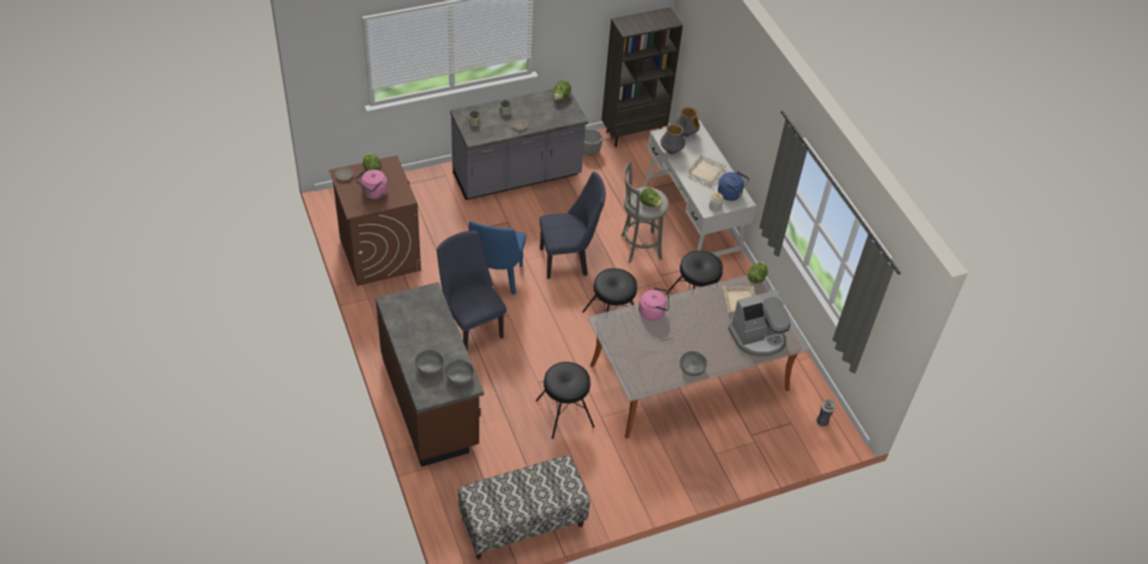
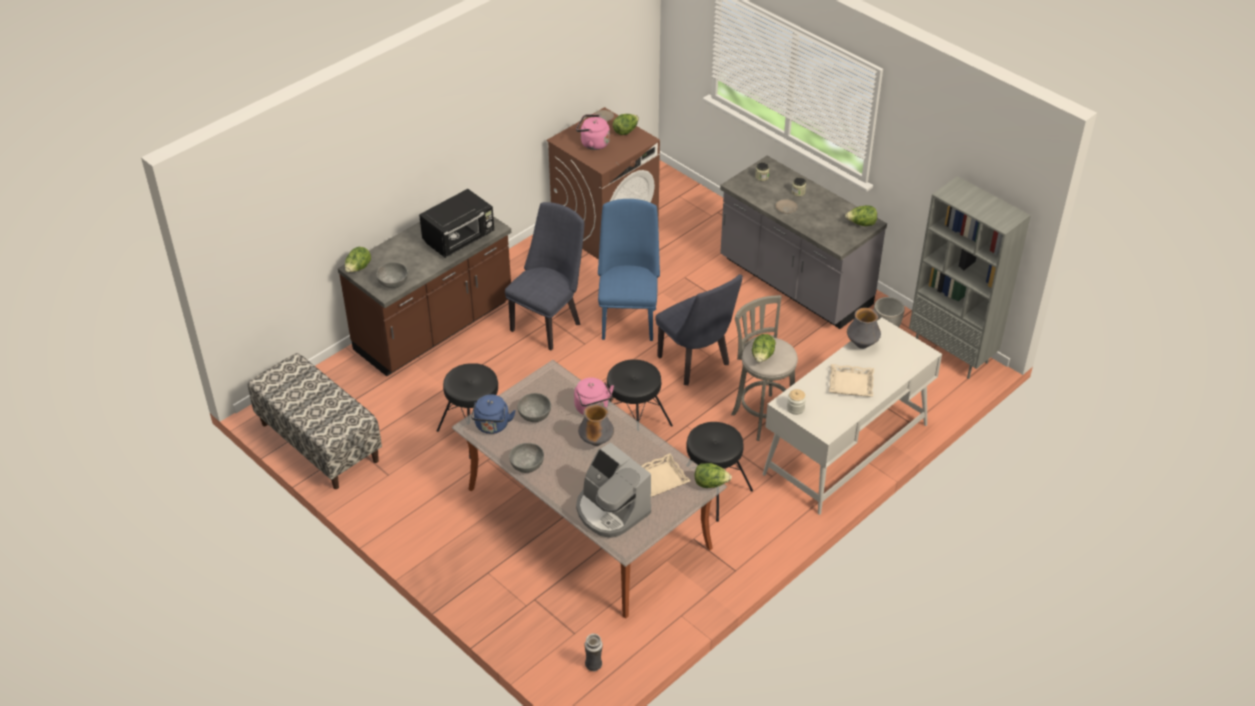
camera: 70 degrees right, 5 degrees down
(427, 396) = (358, 269): none -> lettuce
(430, 367) = (394, 259): grey bowl -> grey bowl (534, 414)
(432, 317) = (460, 239): none -> black microwave
(496, 280) = (628, 319): blue chair -> blue chair turned 105 degrees clockwise
(633, 133) = (952, 354): brown bookcase -> grey bookcase
(685, 134) = (904, 348): vase -> vase (596, 442)
(731, 194) = (829, 417): blue kettle -> blue kettle (492, 426)

